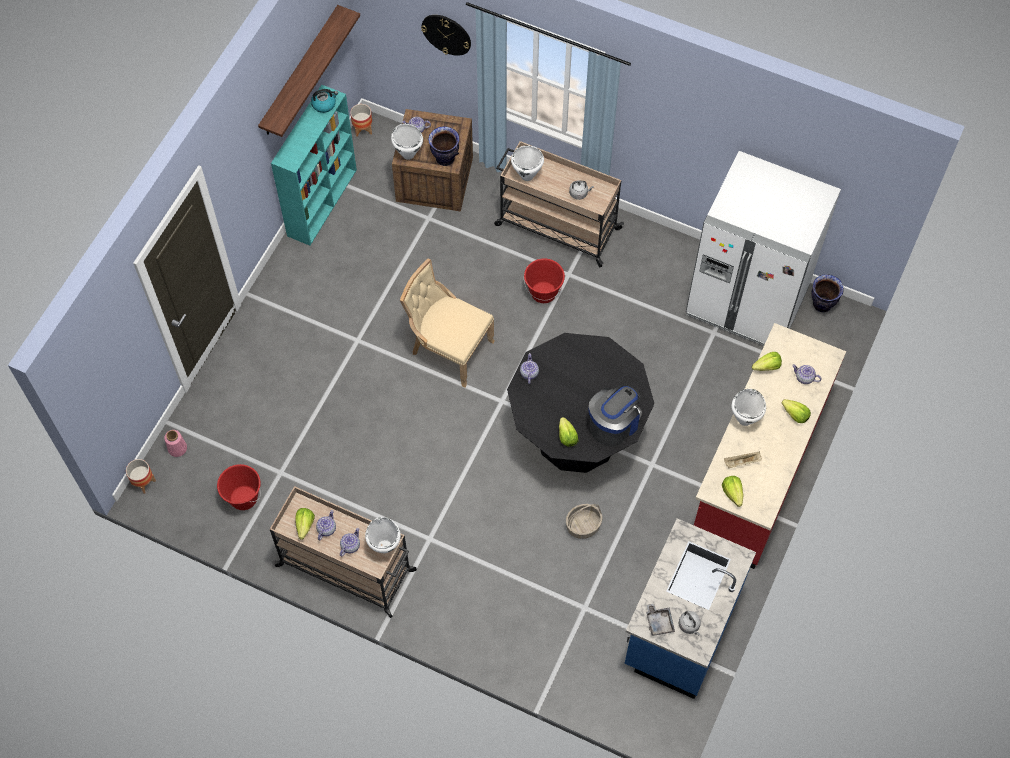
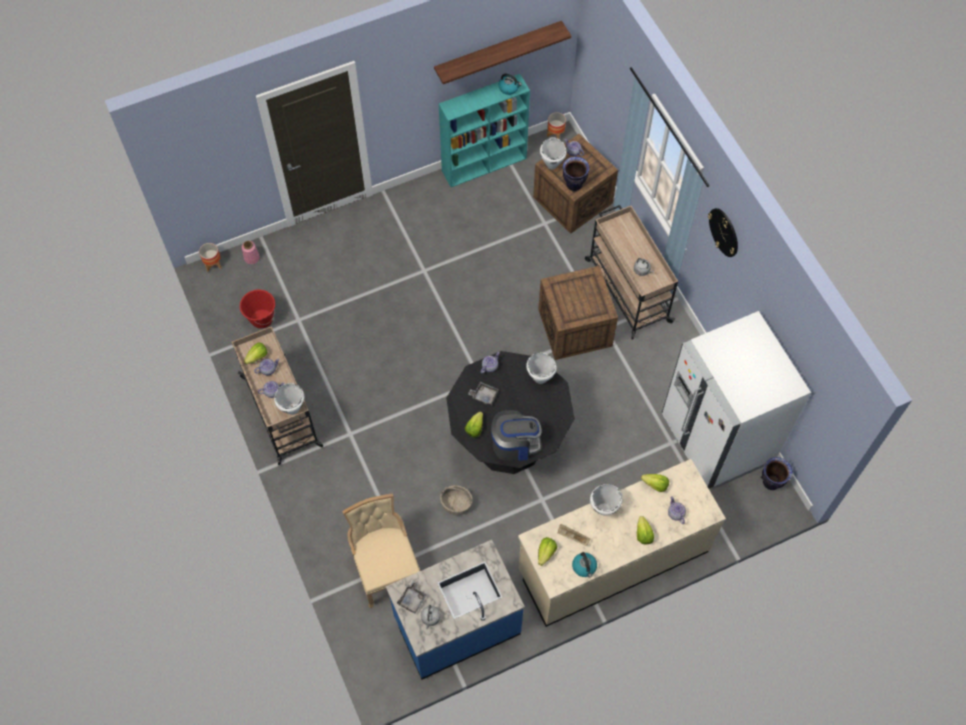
camera: 40 degrees right, 0 degrees up
(446, 34) = (621, 89): wall clock -> wall clock (724, 232)
(448, 348) = (477, 319): beige chair -> beige chair (386, 567)
(527, 176) = (616, 234): white cooking pot -> white cooking pot (540, 379)
(543, 292) = (576, 328): red bucket -> crate
(548, 402) = (484, 395): none -> grey tray
(756, 469) = (612, 560): red counter -> beige counter
(774, 479) = (584, 567): none -> kettle

